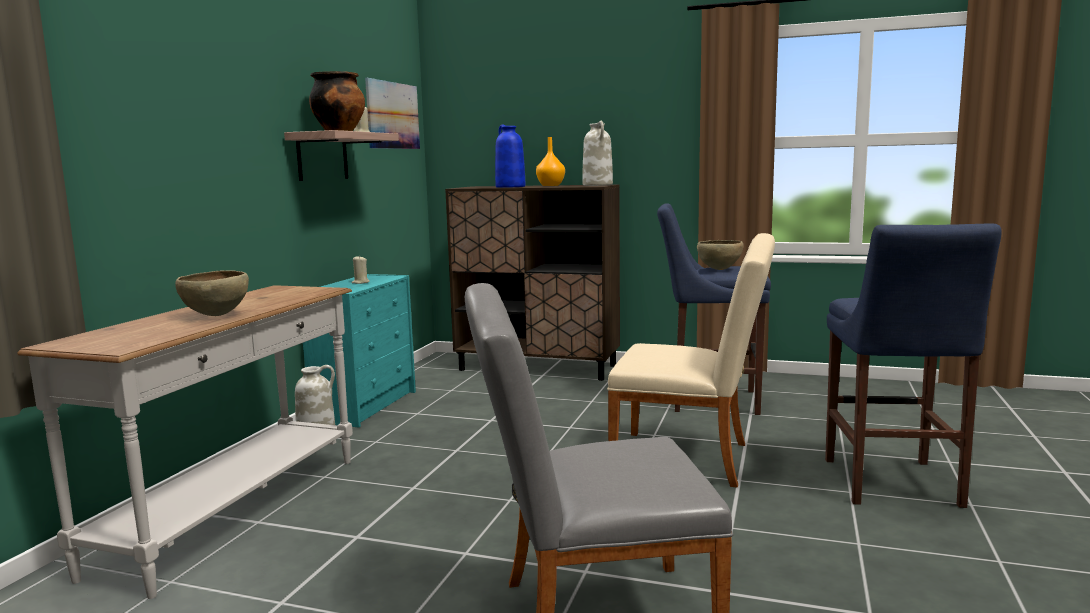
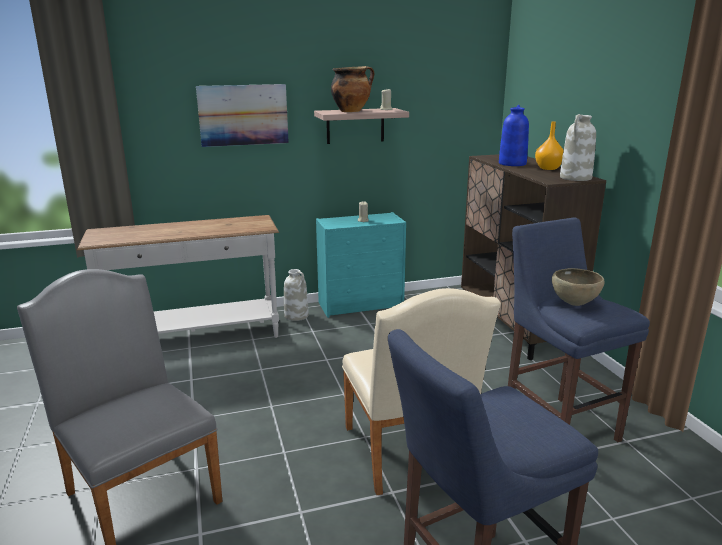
camera: 55 degrees right, 10 degrees up
(216, 315) = (173, 232): brown bowl -> none
(393, 115) = (454, 88): picture -> picture (243, 115)

